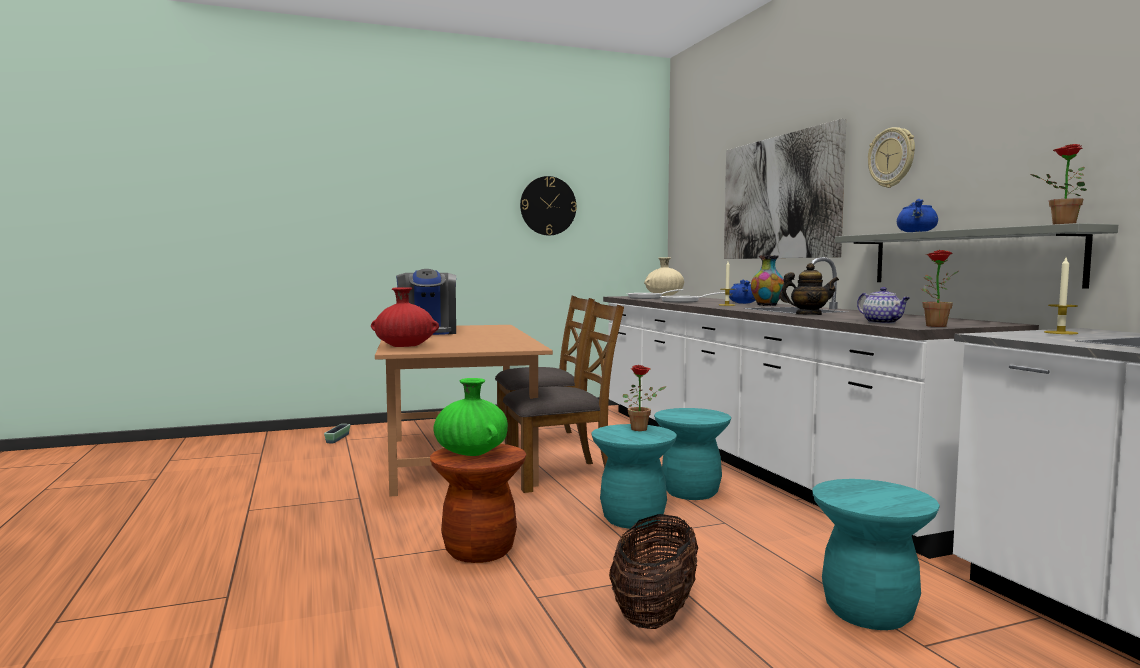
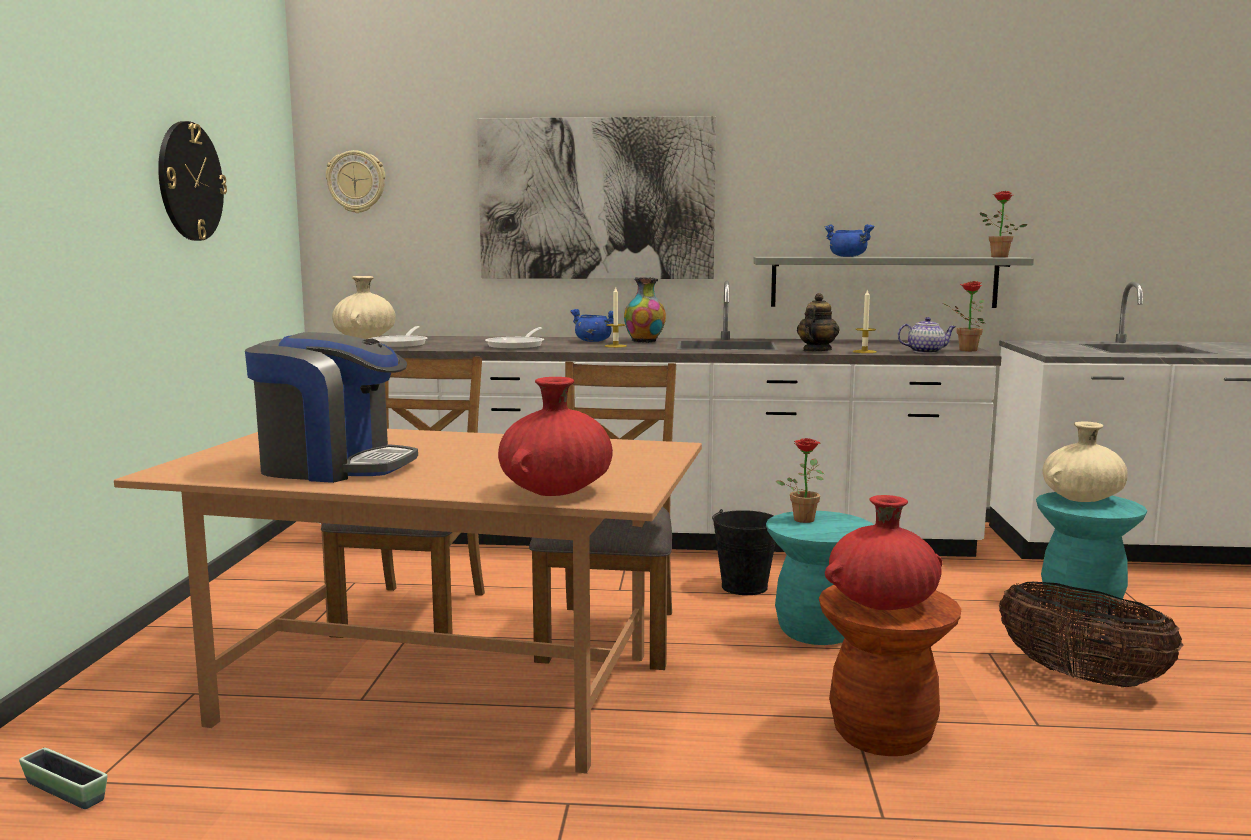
camera: 65 degrees left, 5 degrees up
(471, 453) = (881, 604): green vase -> red vase
(691, 492) = (744, 587): turquoise stool -> black bucket
(884, 492) = (1082, 499): none -> beige vase
(892, 157) = (787, 172): wall clock -> wall clock (356, 182)
(1060, 333) = (1046, 346): candle -> candle (864, 351)

